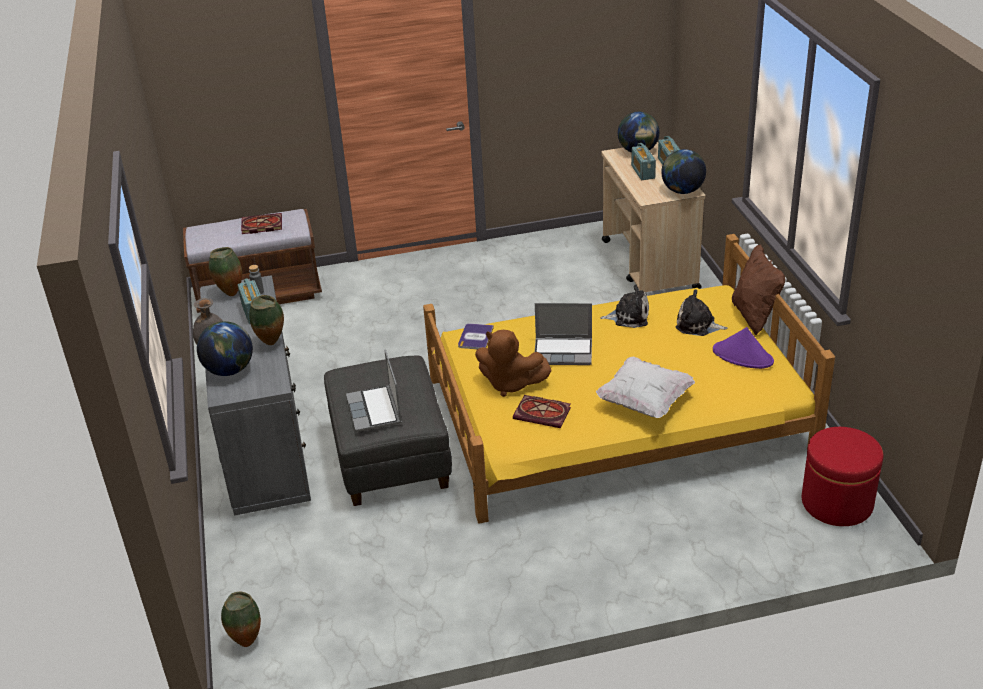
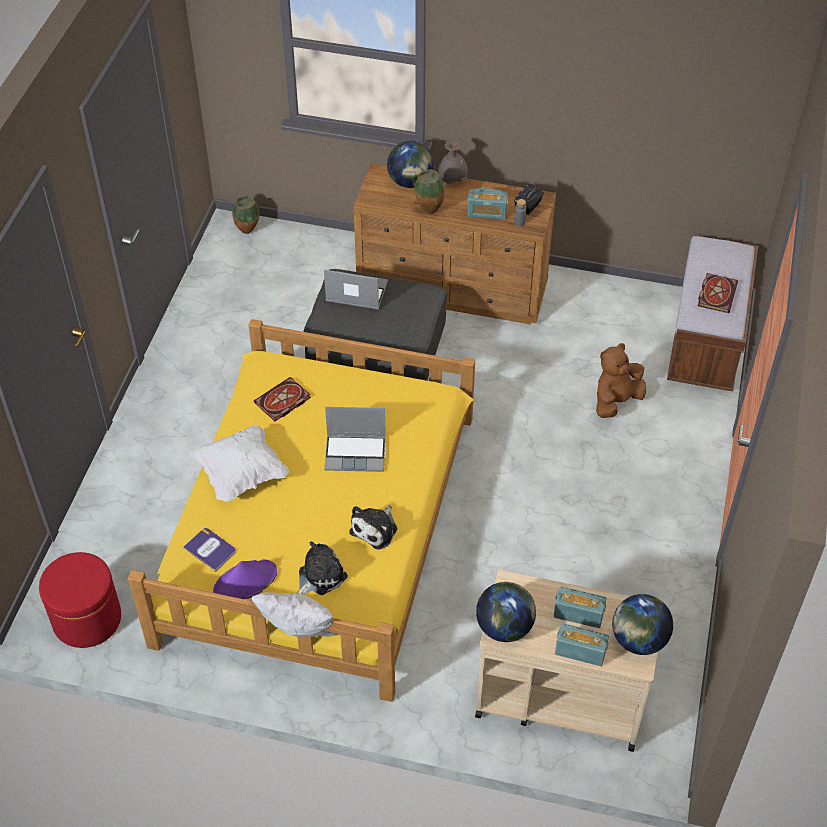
camera: 115 degrees right, 15 degrees up
(230, 294) = (528, 206): vase -> black tissue box
(265, 444) = (454, 289): grey dresser -> brown dresser
(475, 337) = (427, 402): book -> book (210, 549)
(510, 384) = (339, 397): brown plush toy -> brown plush toy (616, 401)
(564, 352) = (356, 453): laptop -> laptop turned 120 degrees counterclockwise
(754, 317) = (300, 635): brown pillow -> white pillow

